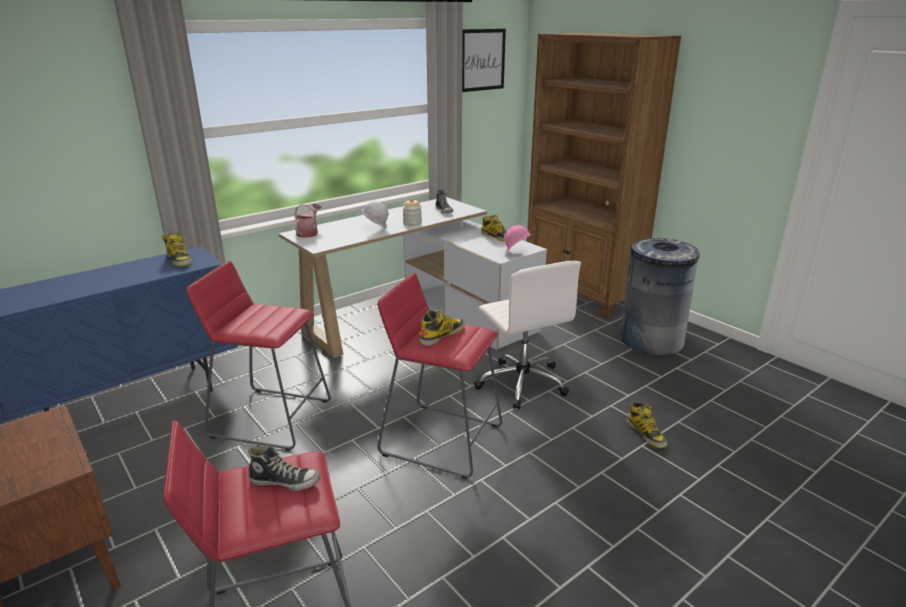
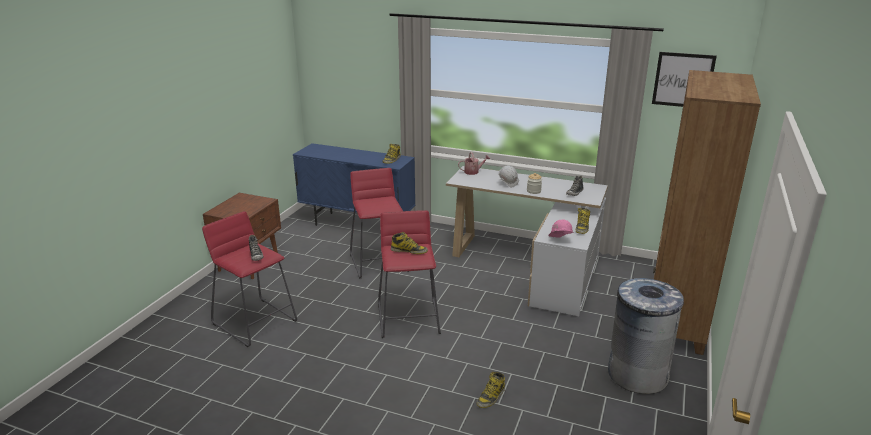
camera: 60 degrees right, 0 degrees up
(521, 383) = (498, 329): white office chair -> none

